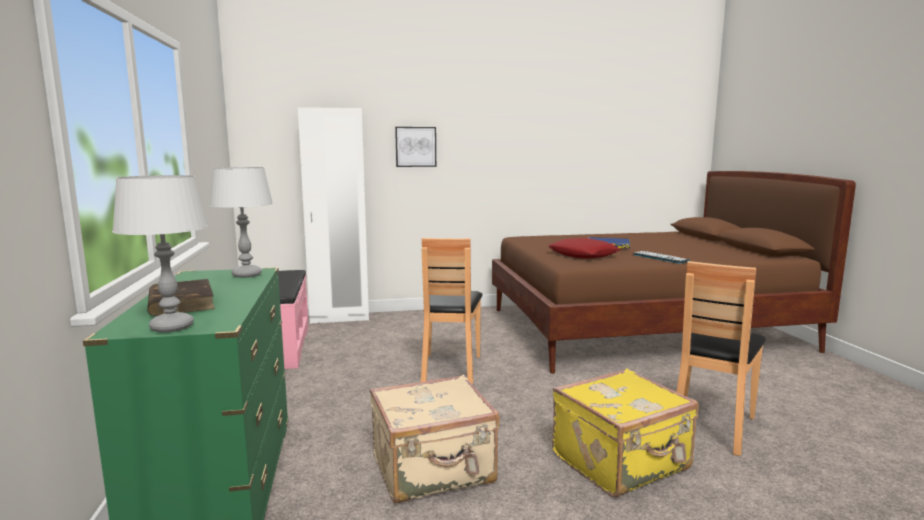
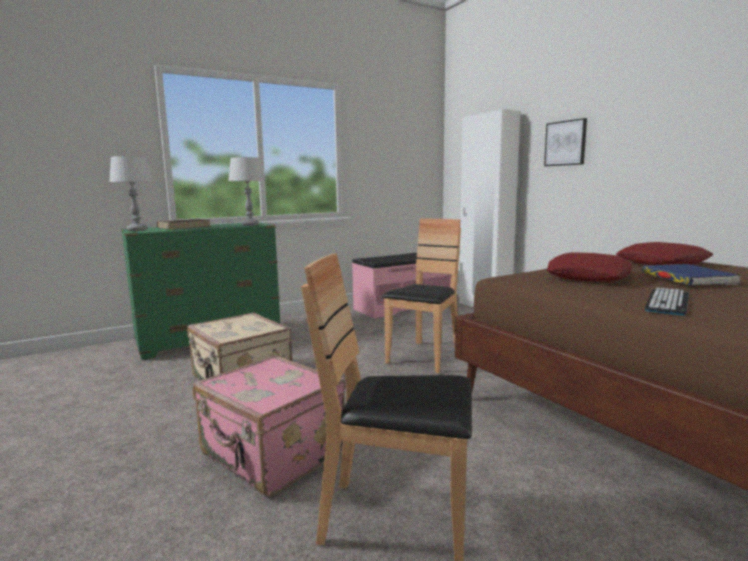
camera: 70 degrees right, 0 degrees up
(450, 368) = (425, 357): brown chair -> brown chair turned 135 degrees clockwise
(554, 239) = (662, 263): none -> red pillow
(622, 463) = (272, 455): yellow suitcase -> pink suitcase

